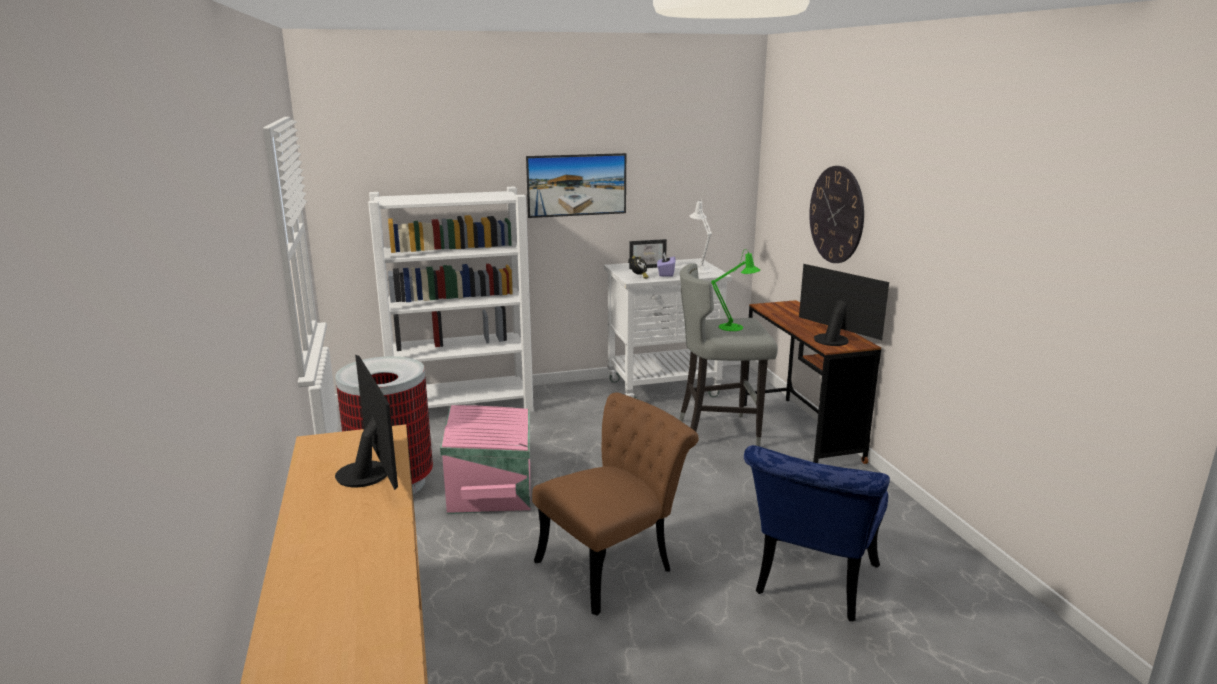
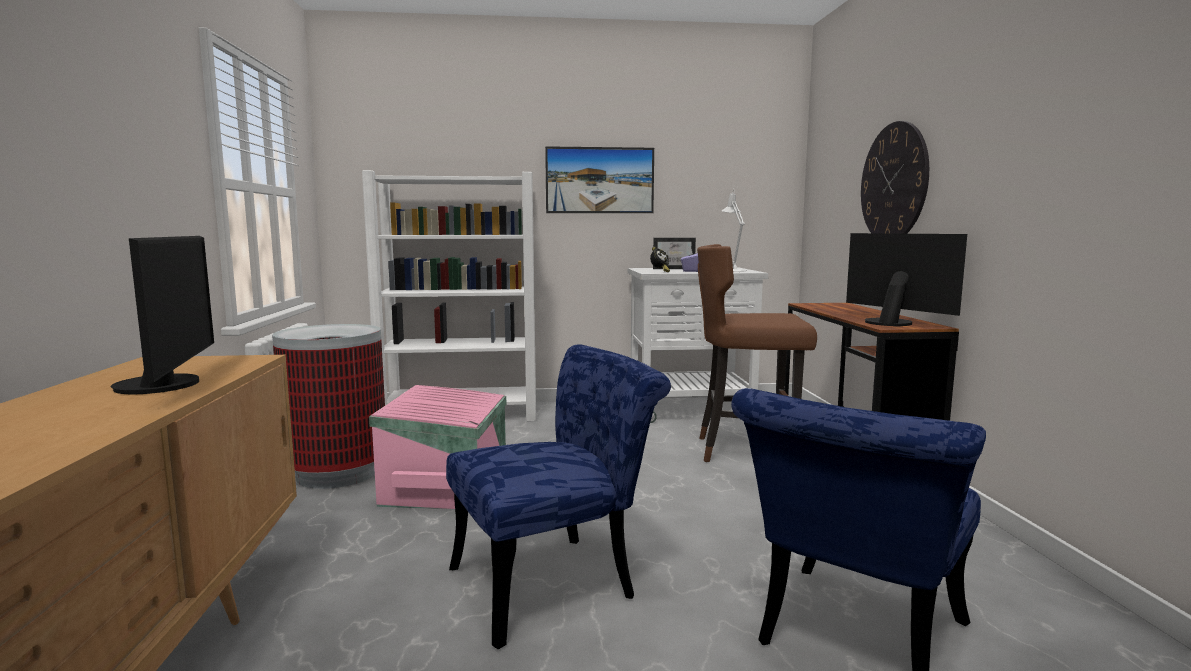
camera: 10 degrees right, 10 degrees down
(614, 564) = (557, 581): brown chair -> blue chair
(719, 432) = (747, 451): grey stool -> brown stool
(734, 327) = (764, 315): green table lamp -> none

